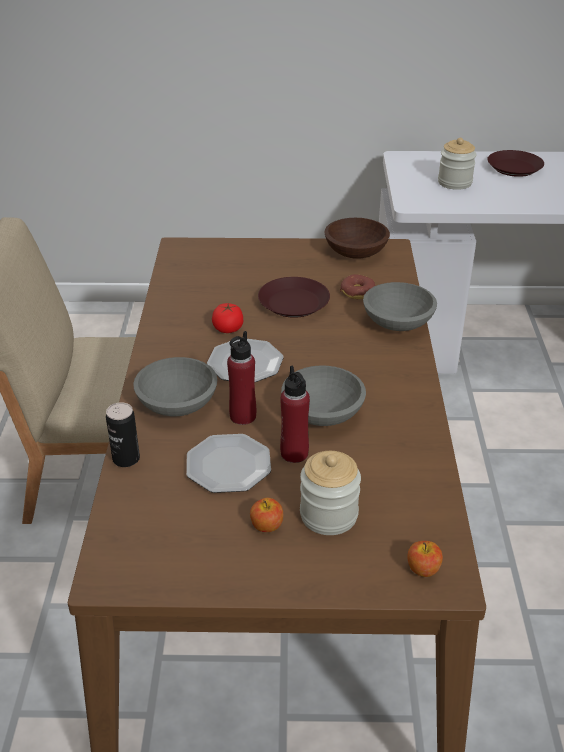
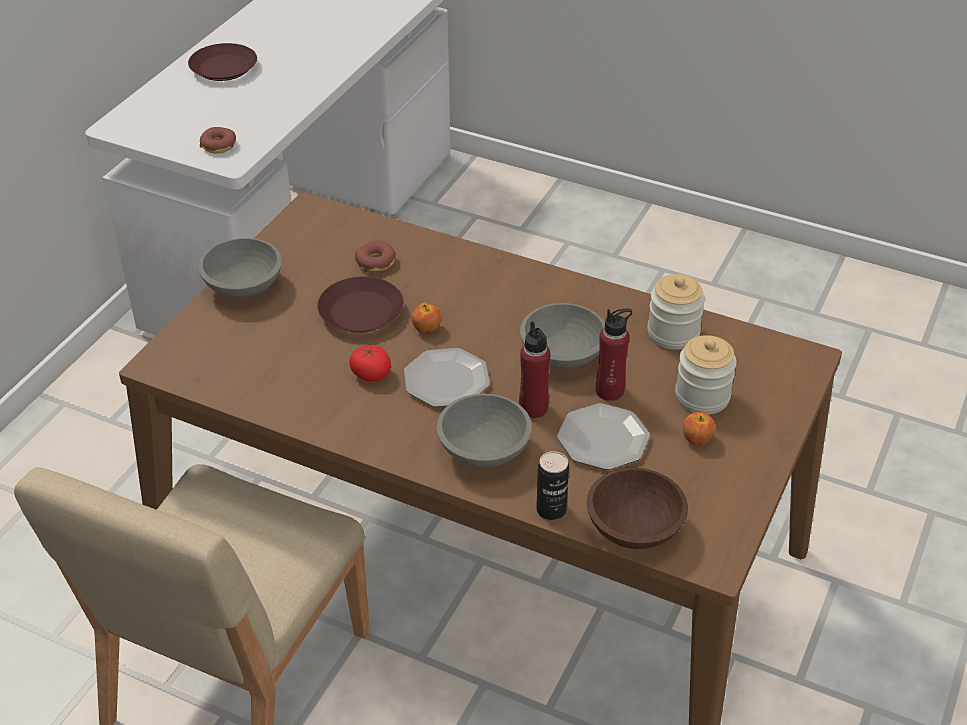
camera: 65 degrees left, 5 degrees up
(356, 253) = (298, 235): brown bowl -> brown bowl (636, 527)
(398, 323) = (453, 256): grey bowl -> grey bowl (245, 285)
(423, 569) = (789, 366): apple -> apple (426, 328)
(424, 194) = (219, 145): none -> donut
(454, 182) = (214, 116): jar -> jar (673, 333)

